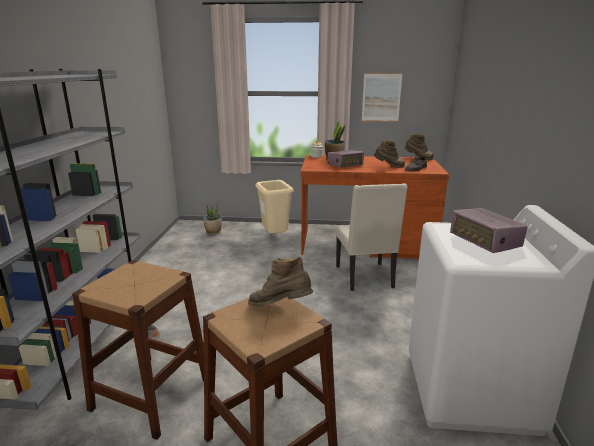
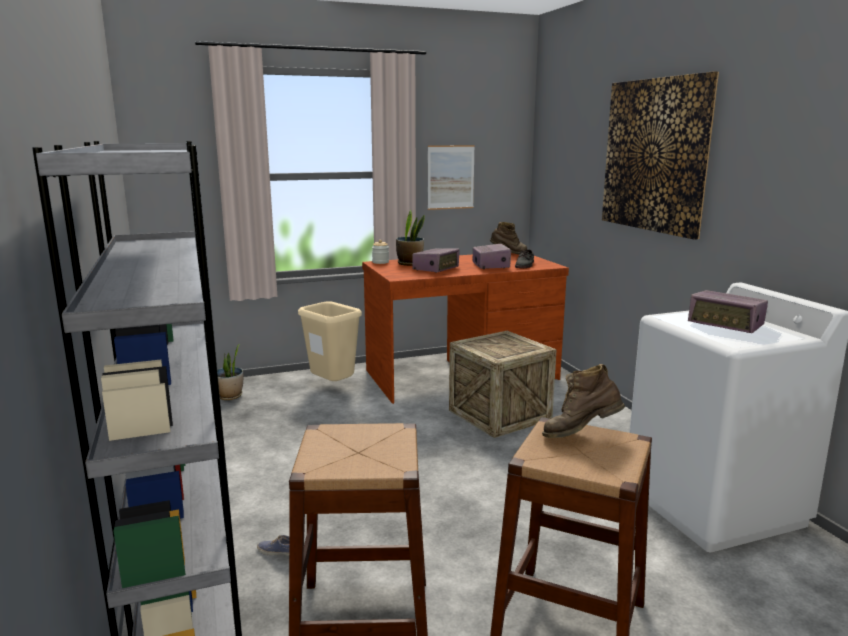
camera: 25 degrees left, 5 degrees down
(365, 277) = (499, 415): beige chair -> crate
(389, 166) = (491, 266): brown boot -> radio
(509, 84) = (655, 155): none -> picture

